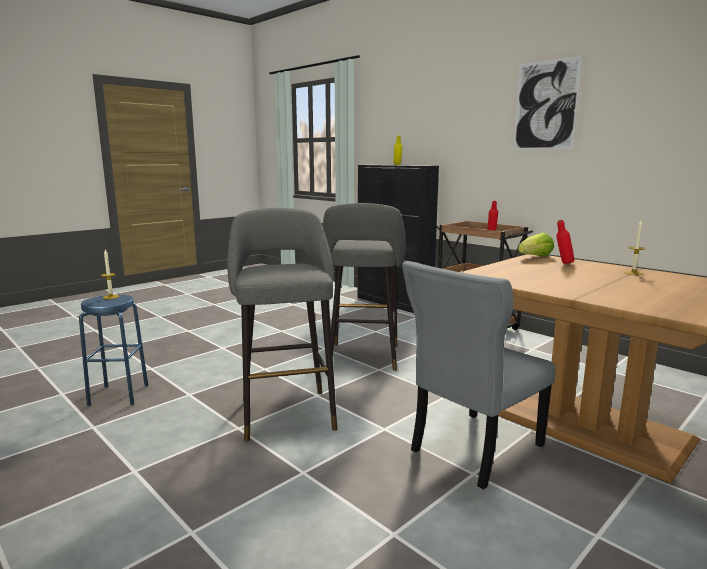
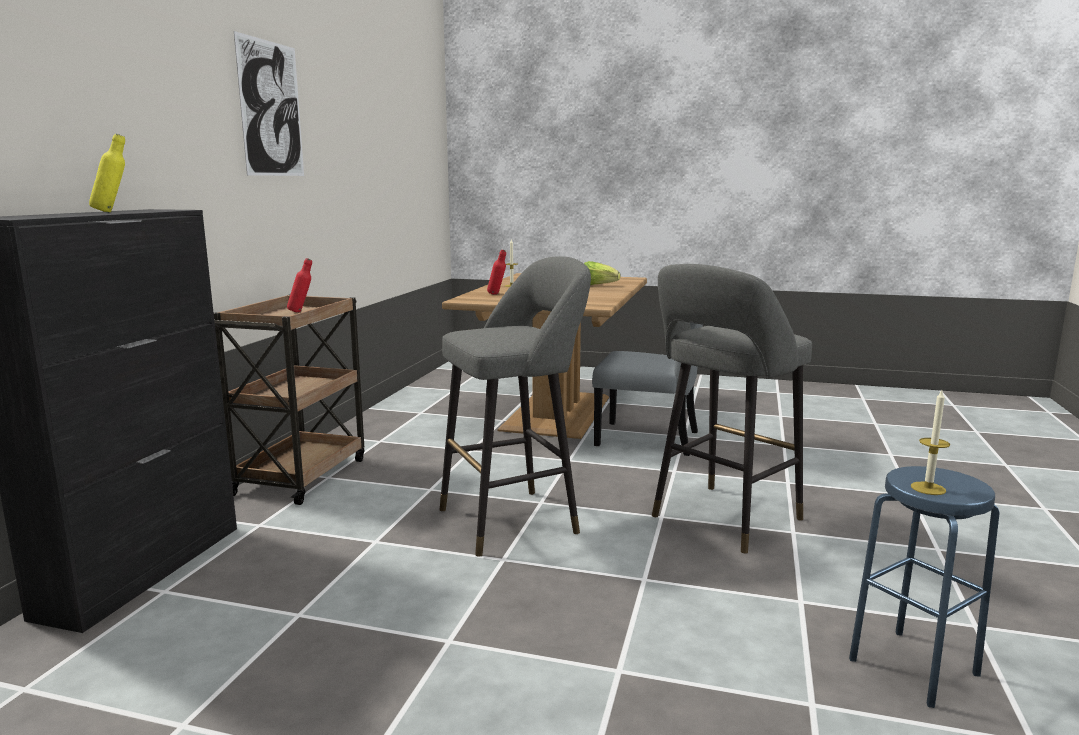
camera: 120 degrees left, 0 degrees up
(535, 257) = (472, 299): lettuce -> lettuce (597, 285)

